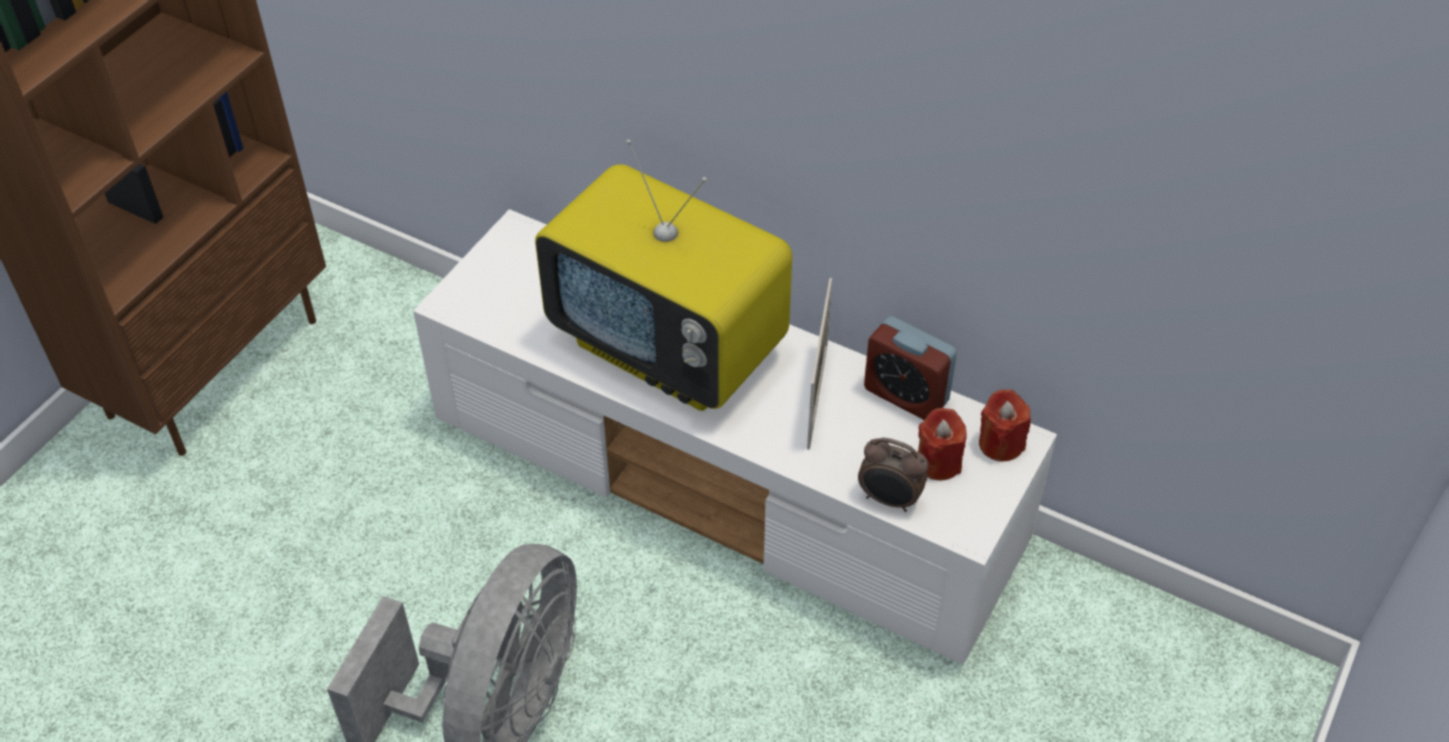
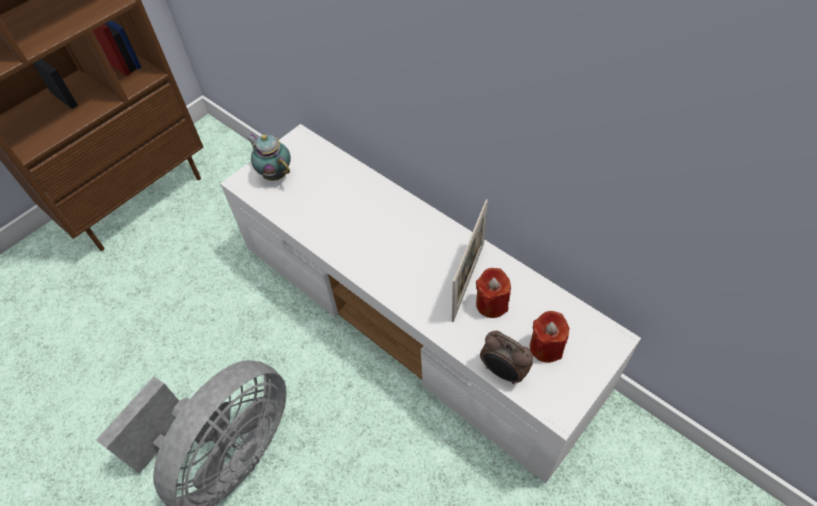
camera: 15 degrees right, 5 degrees up
(494, 286) = (275, 173): none -> teapot
(671, 348) = (376, 231): television -> none
(906, 395) = (532, 289): alarm clock -> none
(1000, 444) = (596, 339): red candle -> red candle (491, 304)

